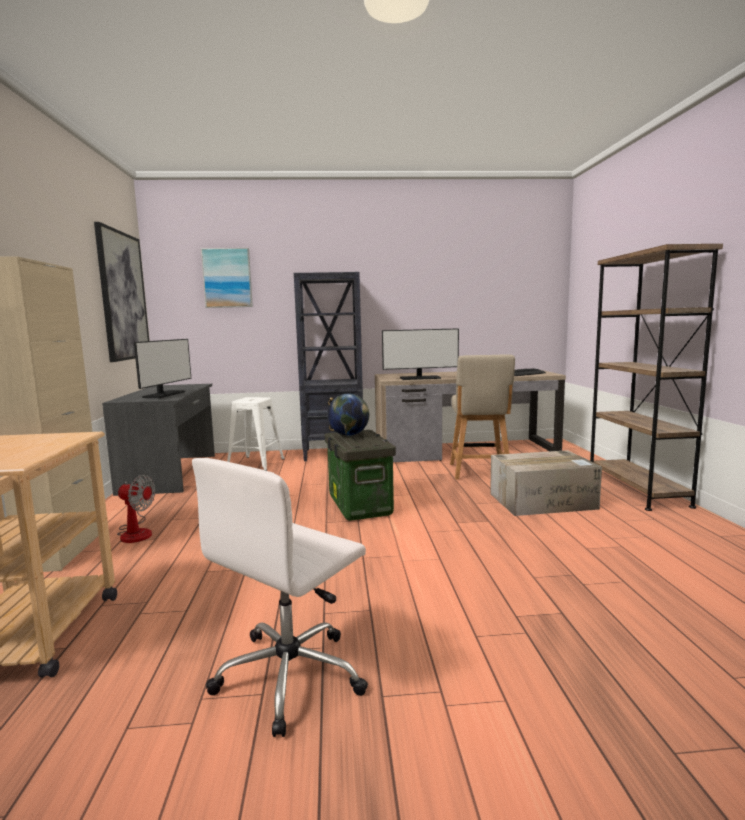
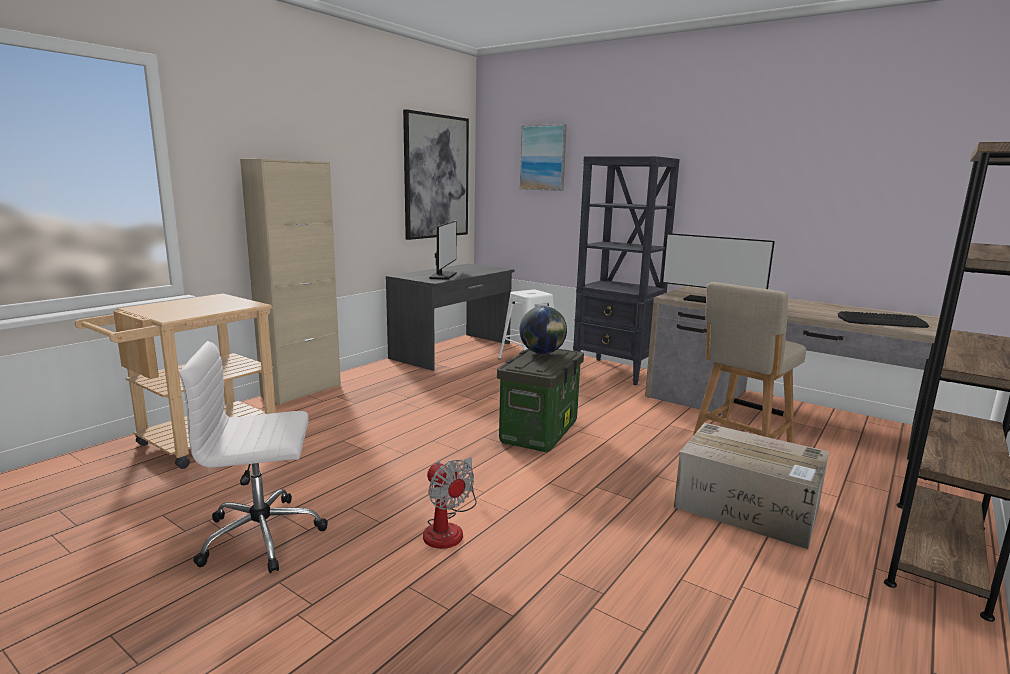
camera: 40 degrees right, 5 degrees up
(136, 532) = (354, 393): fan -> fan (448, 528)
(164, 394) = (443, 275): monitor -> monitor turned 45 degrees counterclockwise

